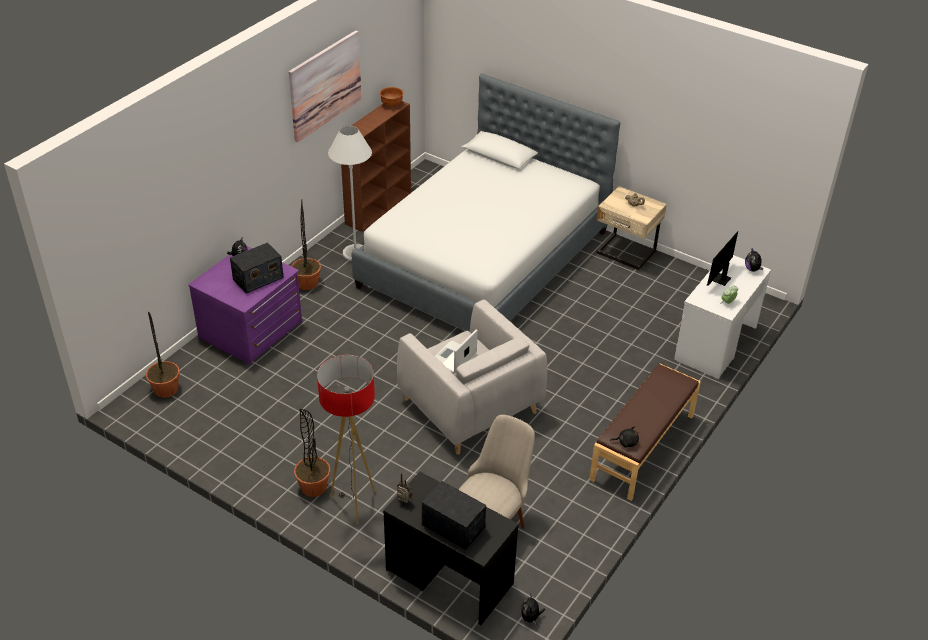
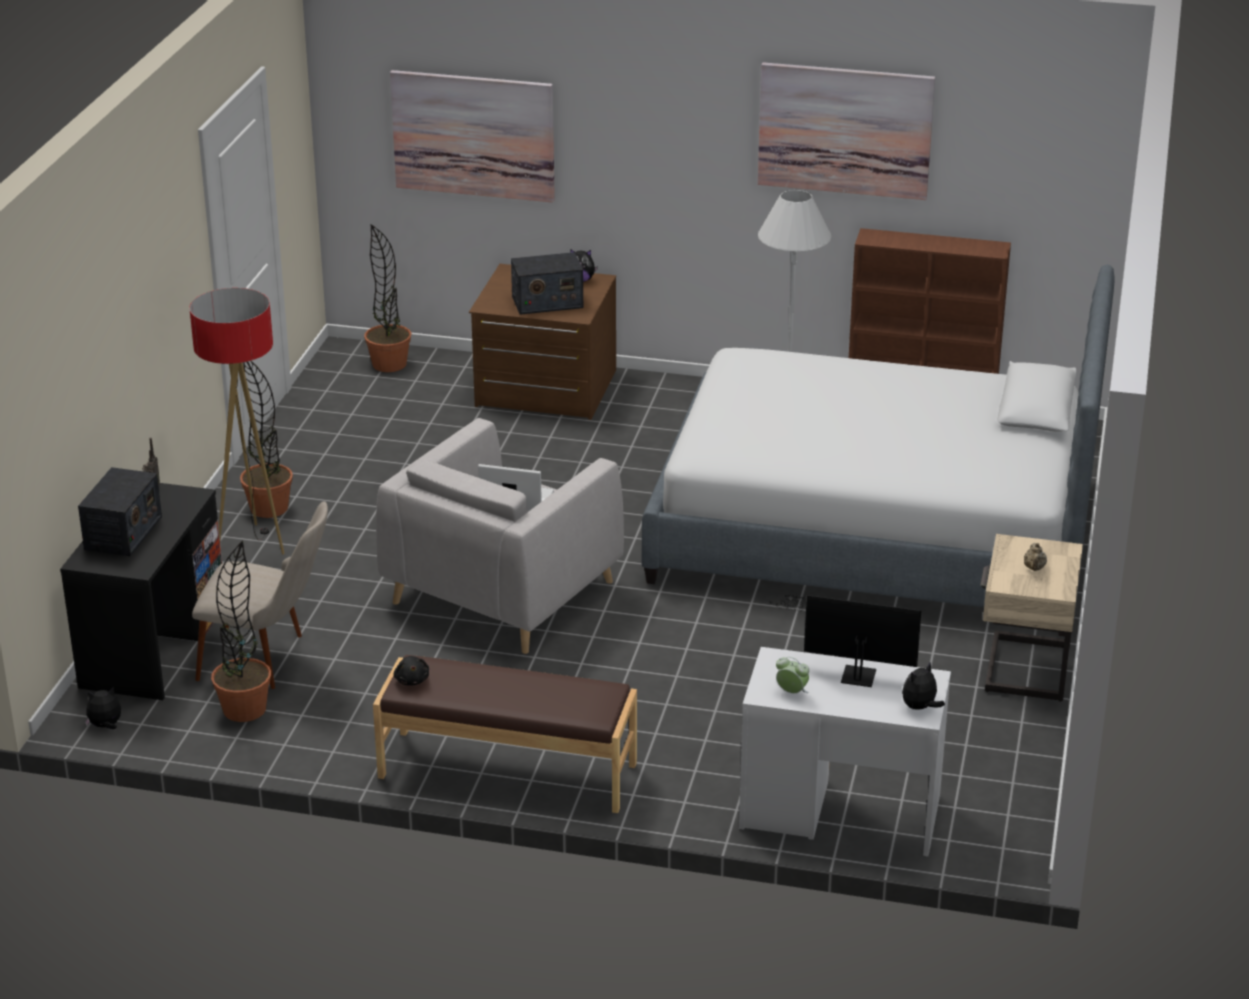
camera: 70 degrees right, 10 degrees down
(159, 217) = (473, 135): none -> picture
(252, 330) = (545, 389): purple dresser -> brown dresser
(258, 278) = (547, 302): radio -> radio turned 45 degrees counterclockwise
(307, 283) = (681, 402): potted plant -> potted plant (244, 709)
(392, 104) = (987, 247): brown bowl -> none

